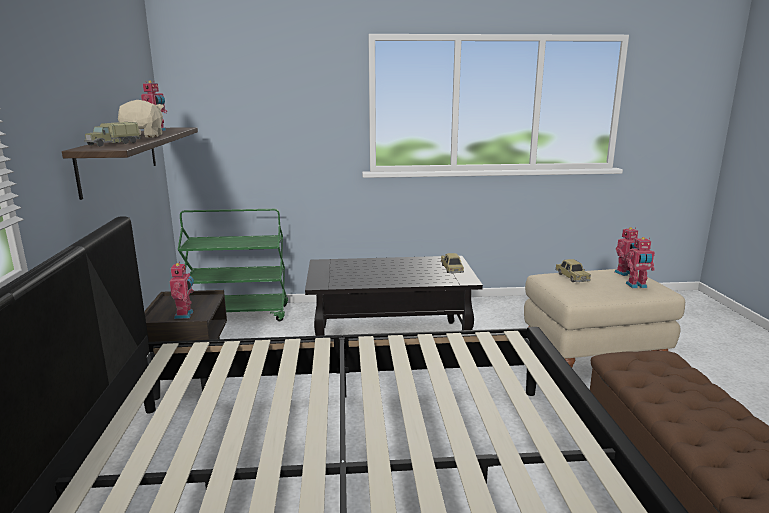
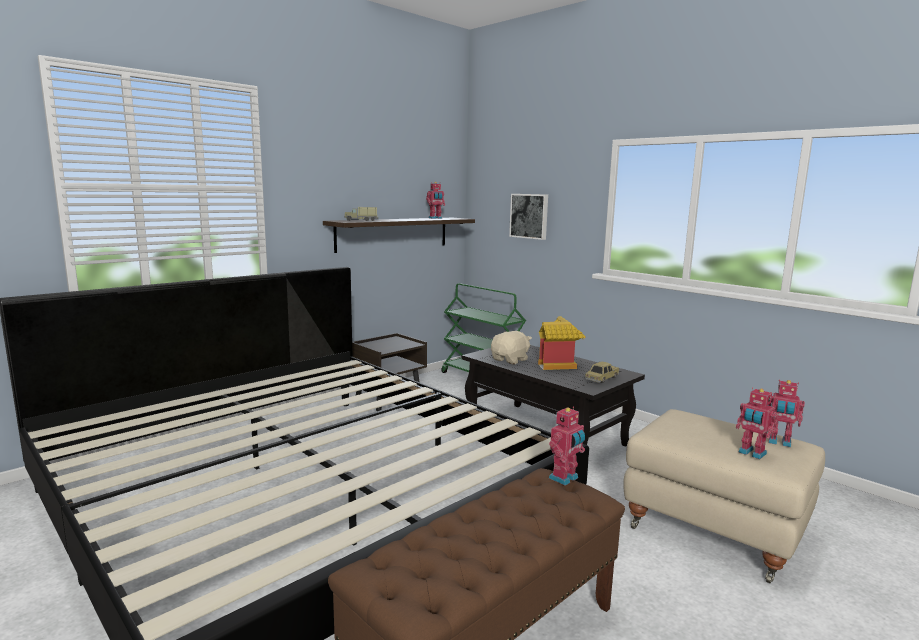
camera: 50 degrees right, 5 degrees down
(144, 136) = (404, 219): beige plush toy -> beige plush toy (510, 360)
(185, 315) = (381, 347): toy robot -> toy robot (565, 478)
(268, 118) = (529, 216): none -> picture
(399, 269) = (559, 365): none -> toy house
(572, 277) = (697, 421): toy car -> none

